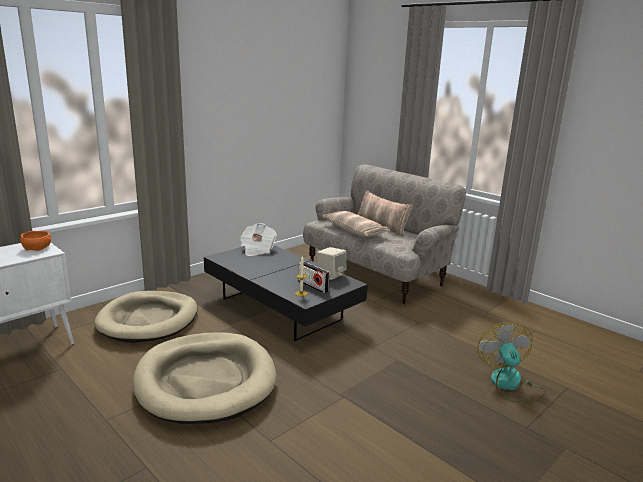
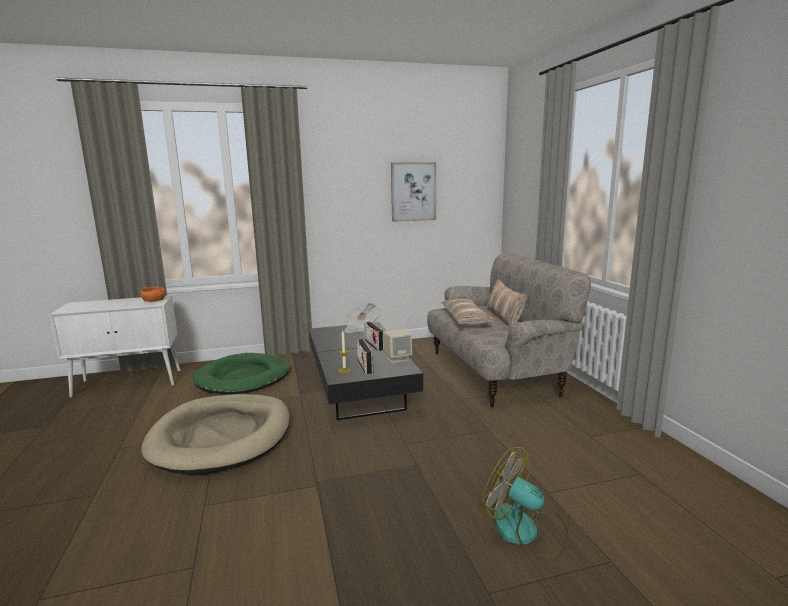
camera: 30 degrees right, 5 degrees down
(148, 320) = (244, 378): beige dog bed -> green dog bed
(275, 106) = (413, 191): none -> picture
(293, 265) = (374, 345): none -> radio
(510, 385) = (525, 531): fan -> fan turned 75 degrees counterclockwise

